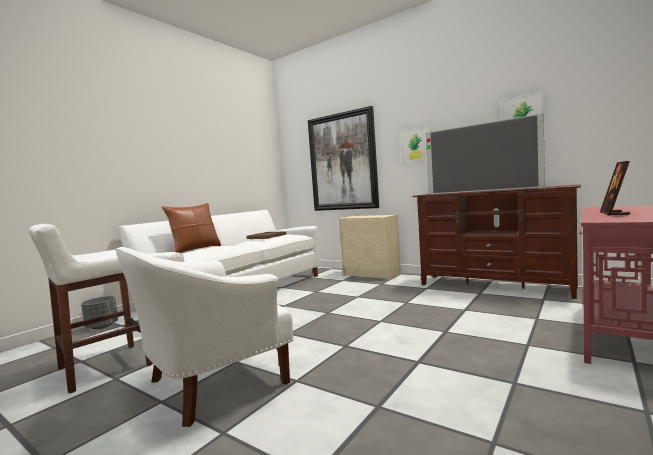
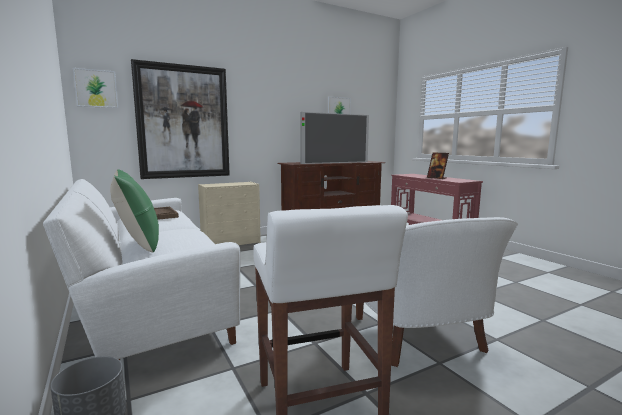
camera: 65 degrees left, 5 degrees up
(195, 249) = (138, 243): brown pillow -> green pillow
(415, 144) = (266, 117): picture -> picture (96, 88)

